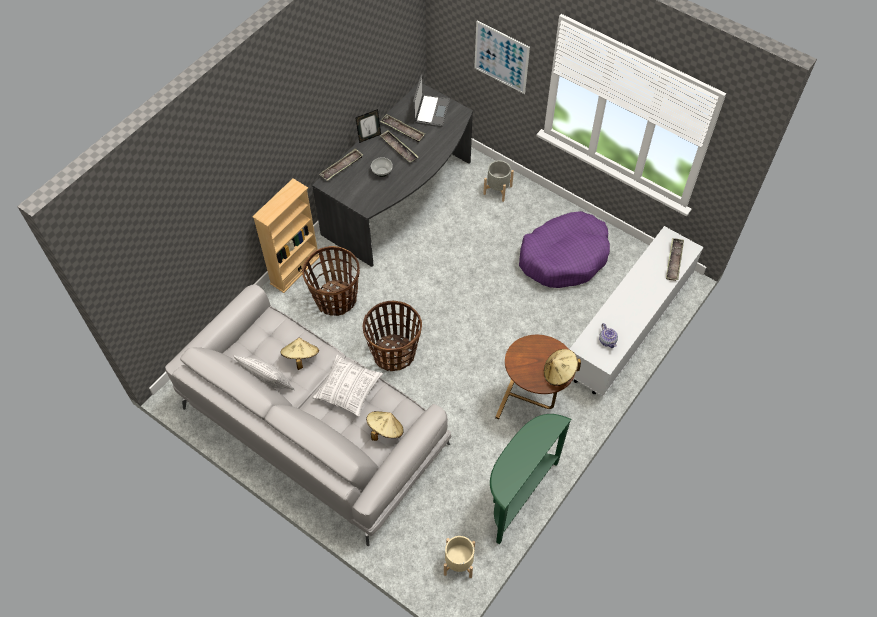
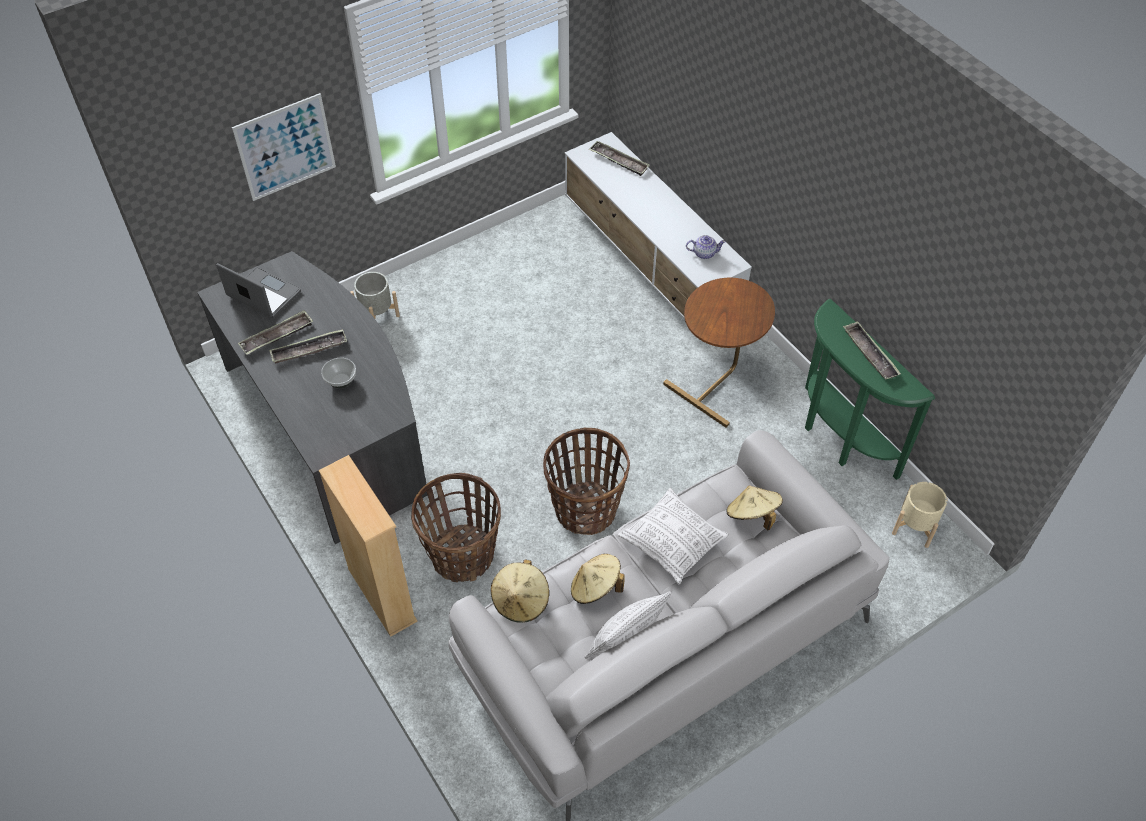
camera: 70 degrees left, 5 degrees down
(341, 167) = (301, 426): tray -> tray (870, 354)
(369, 137) = (264, 378): picture frame -> none
(559, 373) = (750, 297): beige hat -> beige hat (521, 601)
(564, 257) = (519, 285): purple dog bed -> none

